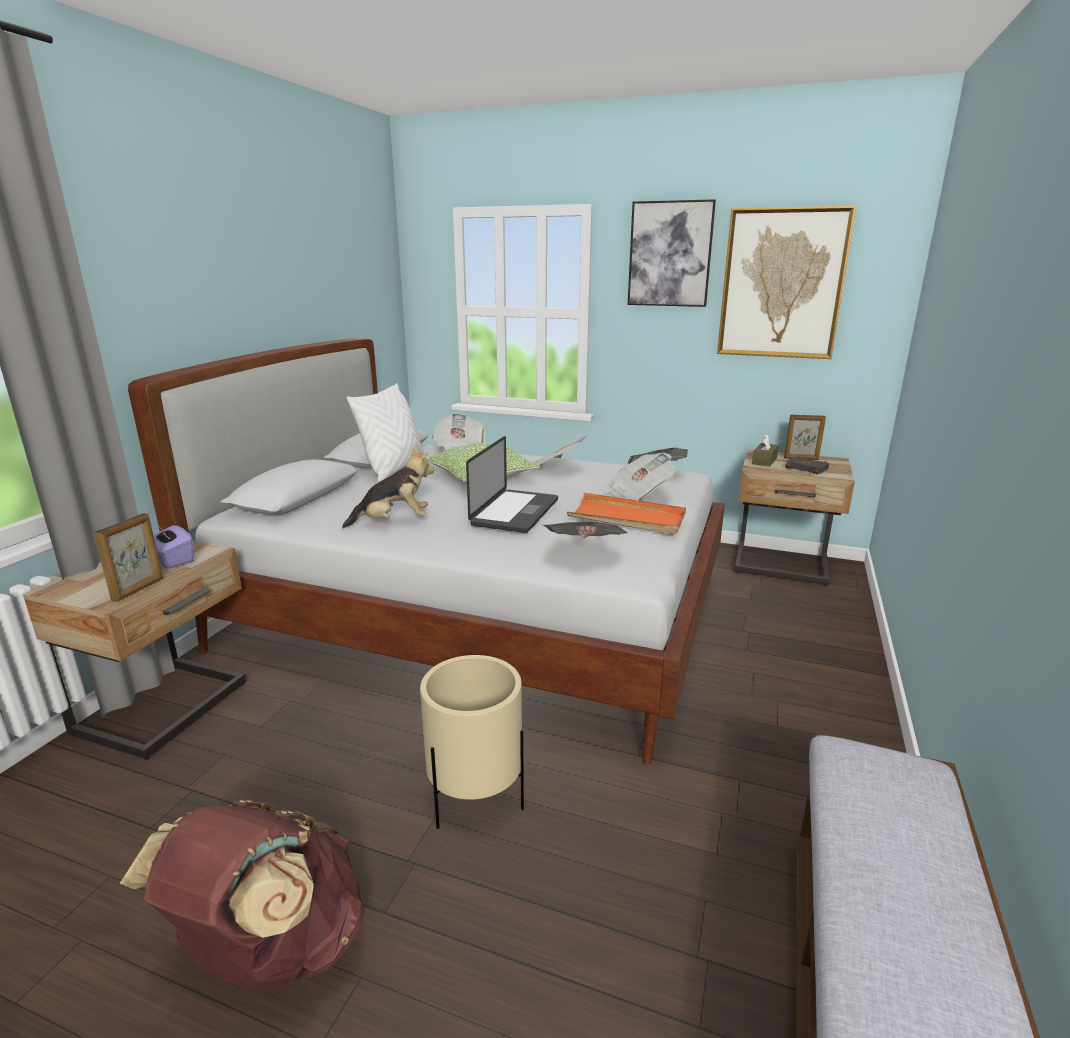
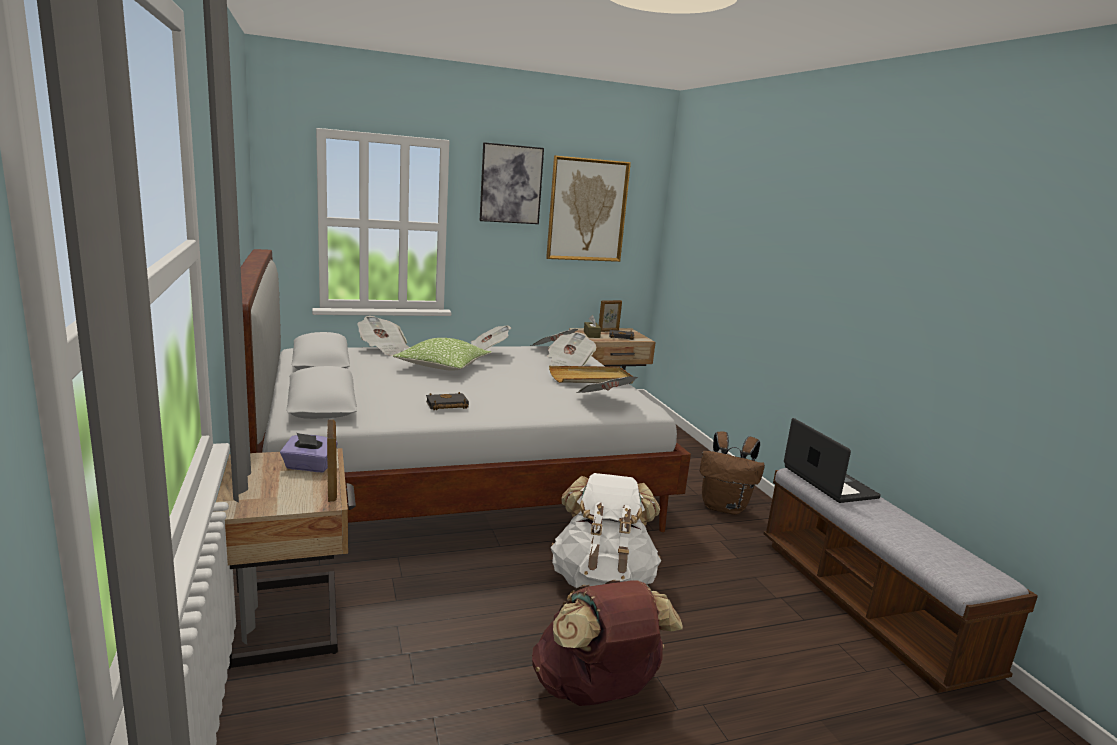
camera: 40 degrees left, 5 degrees down
(393, 470) = (359, 370): white pillow -> none
(394, 522) = (446, 405): plush toy -> black book
(476, 800) = (602, 582): beige planter -> white backpack
(515, 512) = (520, 385): laptop -> laptop (829, 482)
(627, 518) = (591, 378): orange tray -> beige tray
(799, 762) = (725, 507): none -> brown backpack

